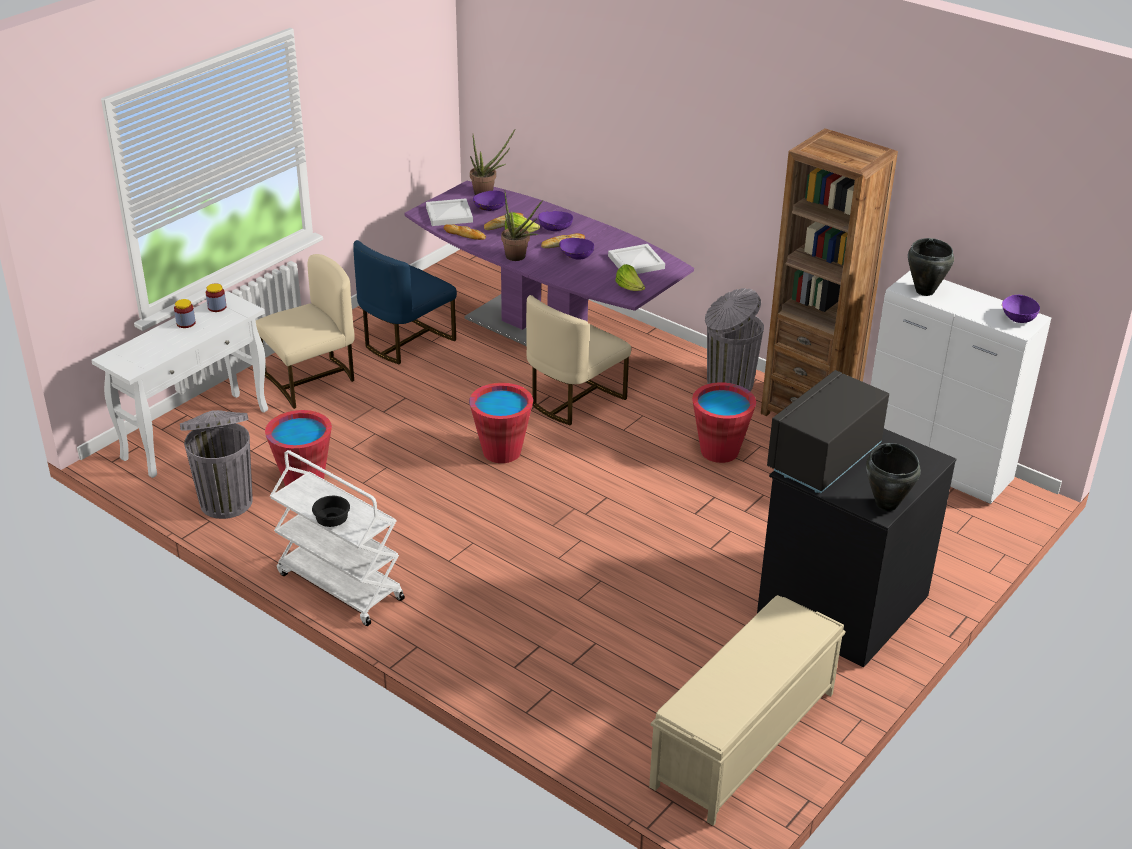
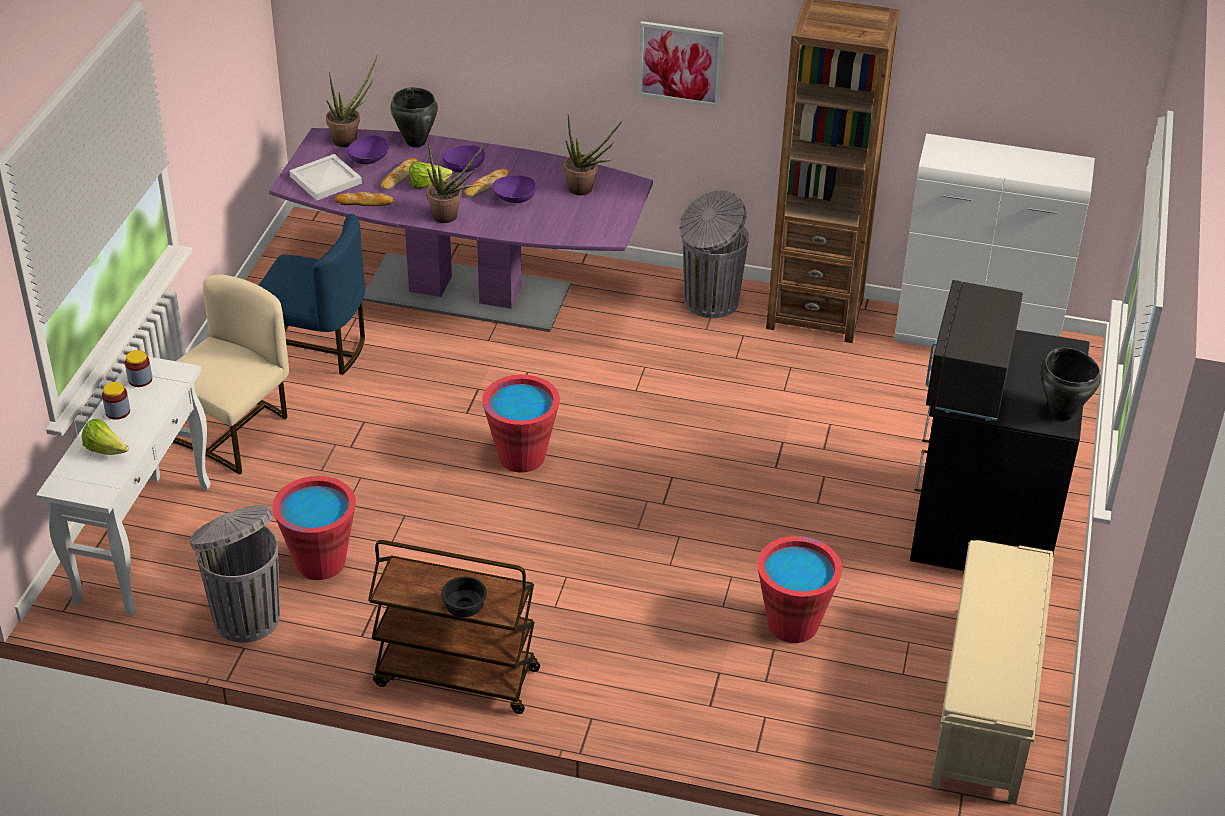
camera: 25 degrees left, 5 degrees up
(339, 586) = (455, 677): white cart -> brown cart
(406, 341) = (313, 349): blue chair -> blue chair turned 90 degrees counterclockwise
(574, 400) = (558, 369): beige chair -> none
(630, 288) = (603, 225): lettuce -> lettuce (106, 450)
(635, 262) = (585, 190): white tray -> potted plant
(719, 451) = (753, 386): red bucket -> red bucket (793, 624)
(730, 173) = (680, 63): none -> picture
(924, 291) = (957, 158): black cooking pot -> black cooking pot (415, 142)
(1017, 318) = (1065, 167): purple bowl -> none

